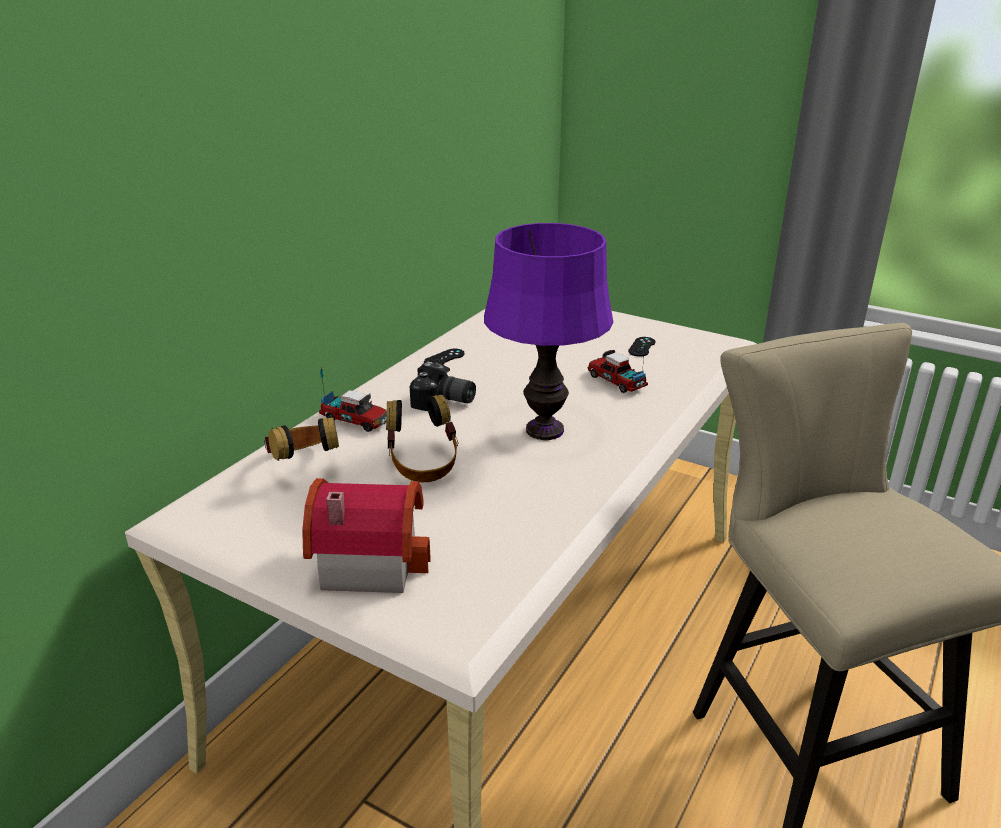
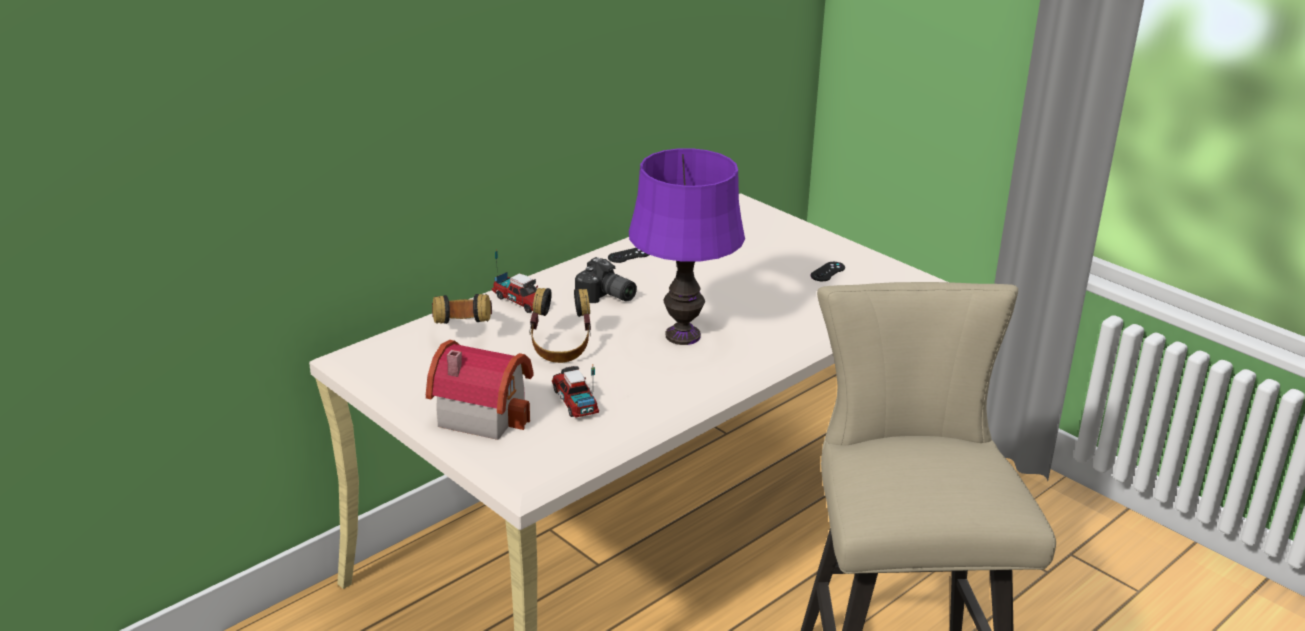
camera: 15 degrees right, 0 degrees up
(615, 381) = (778, 302): toy truck -> toy truck (574, 402)

